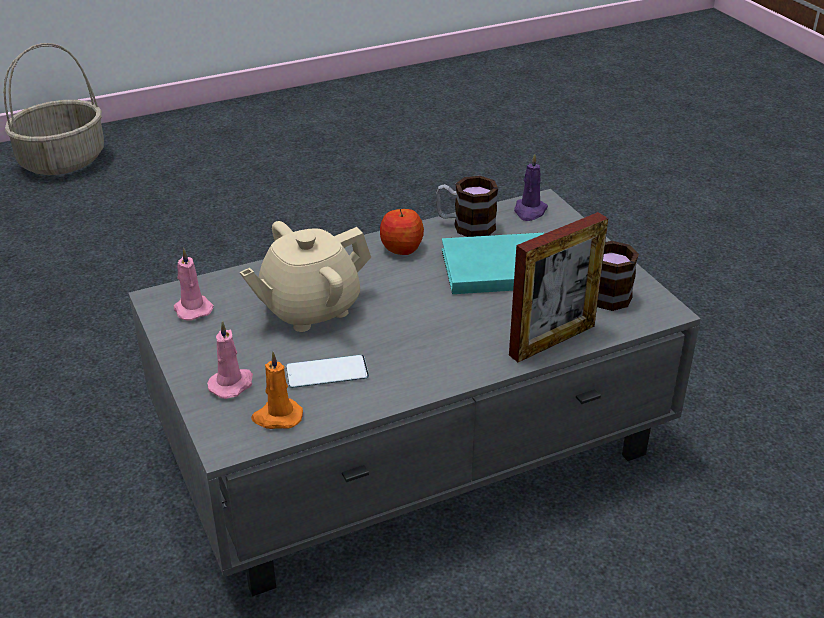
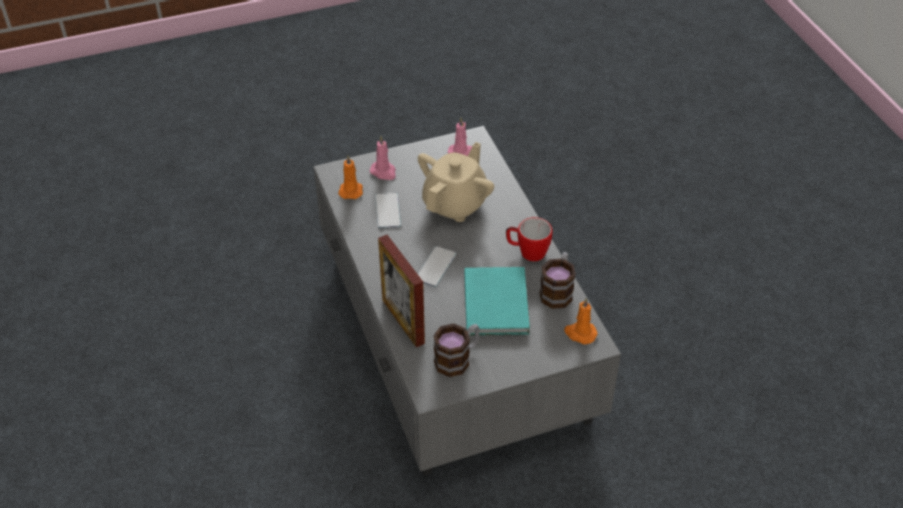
camera: 95 degrees right, 10 degrees up
(62, 161) = (827, 128): basket -> none
(309, 308) = (455, 204): beige teapot -> beige teapot turned 60 degrees clockwise
(401, 248) = (527, 252): apple -> mug
(442, 319) = (435, 267): none -> phone
(529, 211) = (580, 333): purple candle -> orange candle

